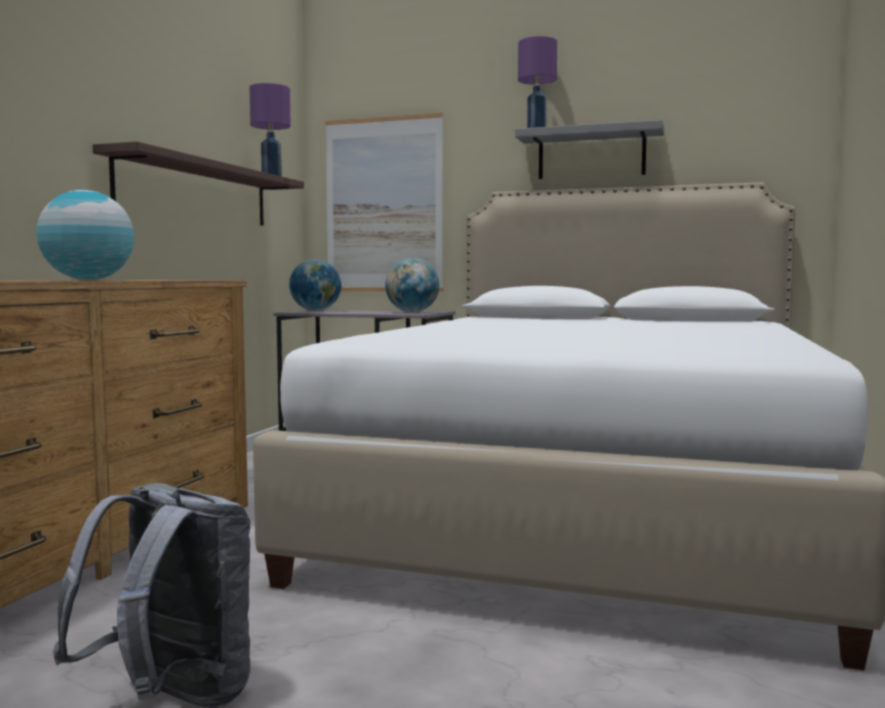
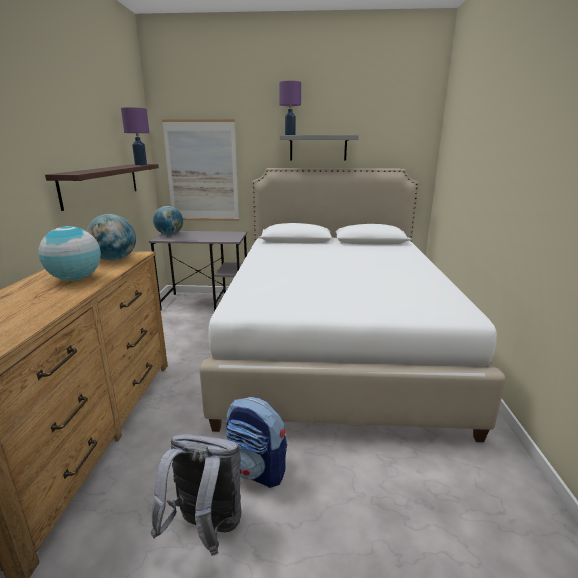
camera: 15 degrees left, 15 degrees up
(322, 643) = (257, 470): none -> backpack
(412, 312) = (226, 236): globe -> globe (114, 260)

